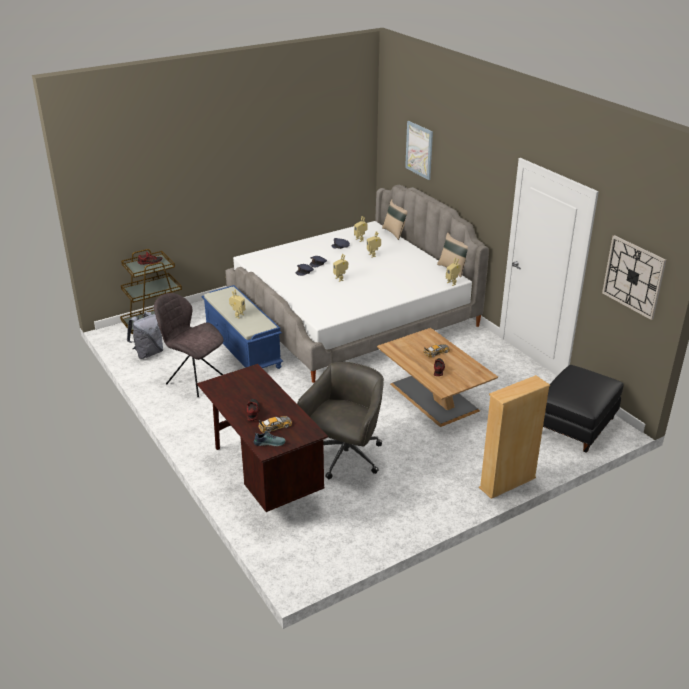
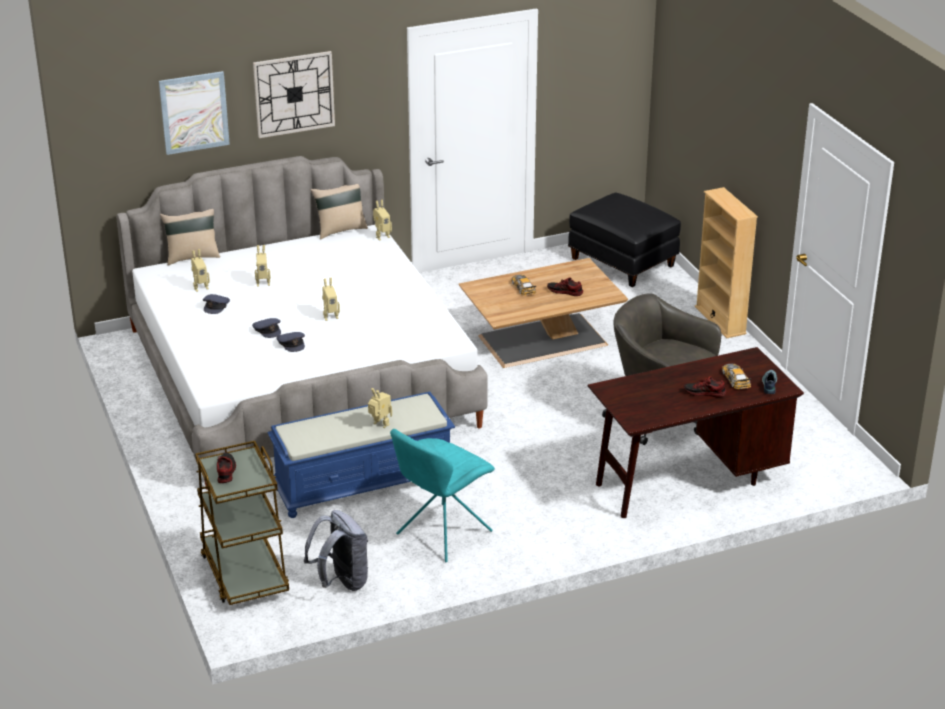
camera: 80 degrees left, 0 degrees up
(194, 380) = (441, 534): grey chair -> turquoise chair
(633, 276) = (603, 73): wall clock -> wall clock (294, 94)

